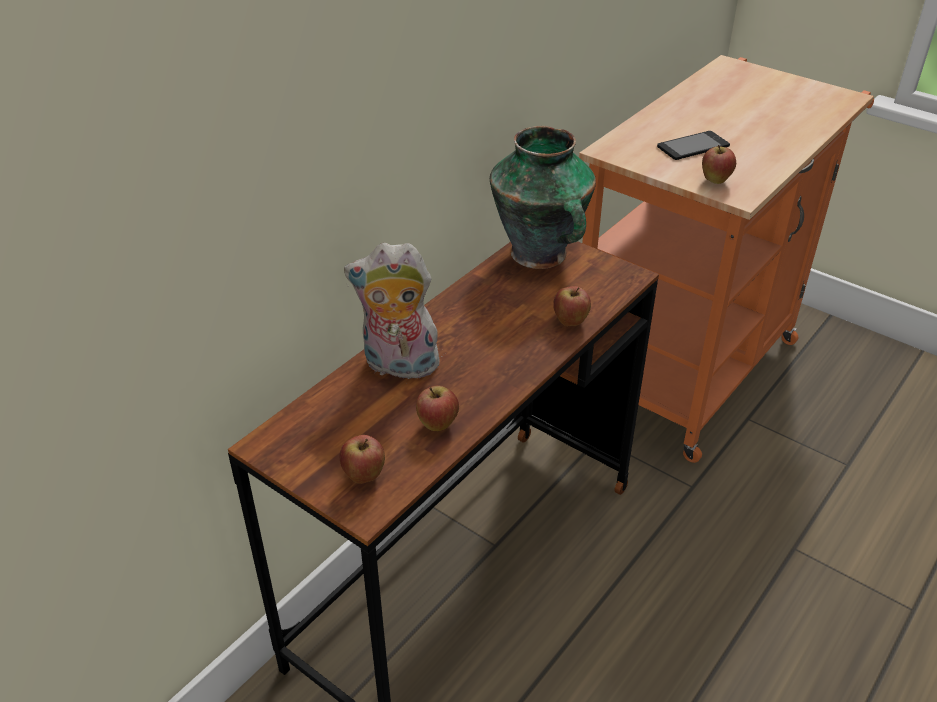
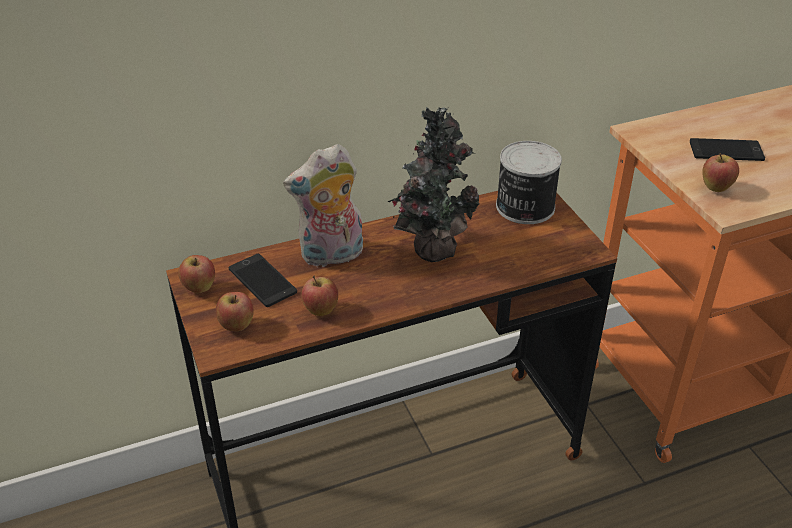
camera: 30 degrees right, 0 degrees up
(348, 418) = (262, 281): none -> phone
(398, 366) = (331, 256): plush toy -> plush toy turned 60 degrees counterclockwise
(490, 324) = (431, 249): none -> potted plant
(540, 255) = (524, 207): vase -> can
(570, 322) = (498, 271): apple -> apple (200, 289)

